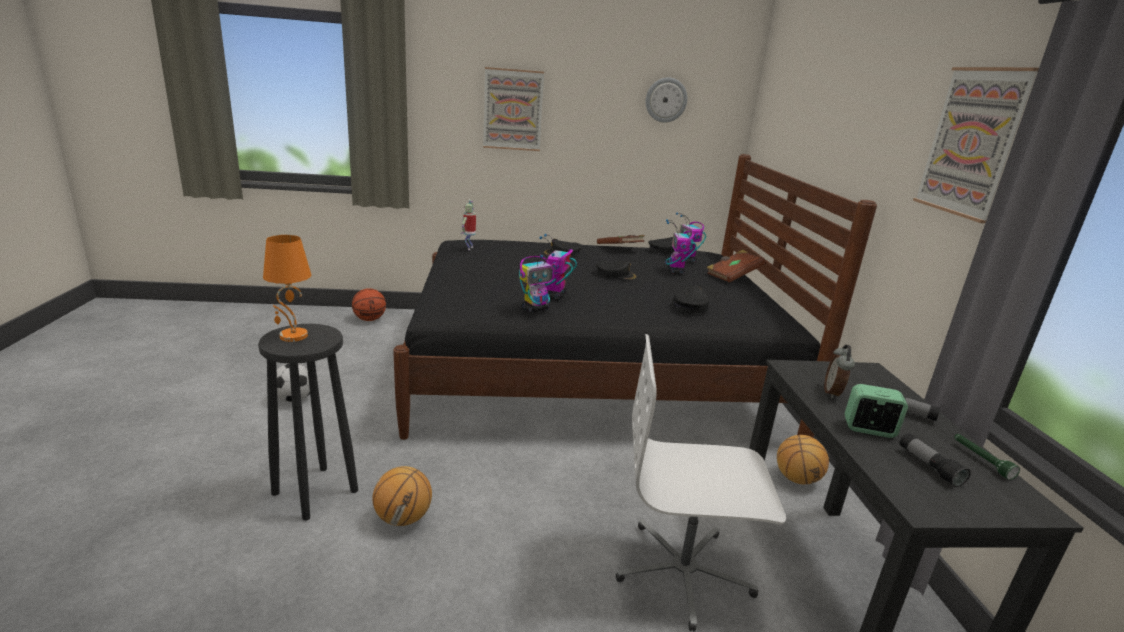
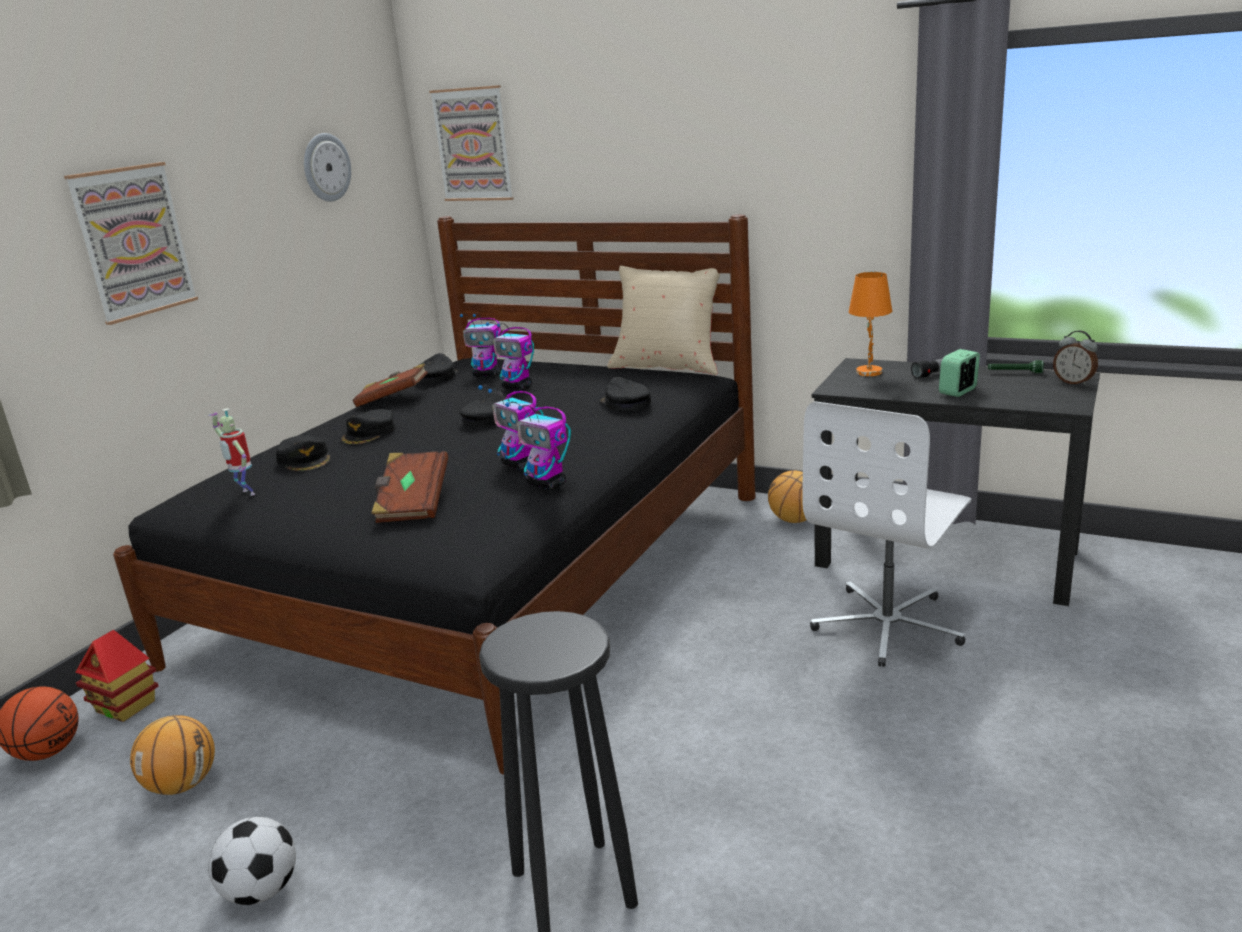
camera: 55 degrees left, 0 degrees up
(293, 336) = (533, 650): orange table lamp -> orange table lamp (869, 372)
(403, 518) = (692, 803): basketball -> basketball (182, 785)
(408, 322) = (126, 706): none -> toy house
(516, 249) = (305, 460): none -> black cap
(535, 309) = (547, 484): toy robot -> toy robot turned 135 degrees clockwise
(733, 276) = (561, 365): brown book -> brown book (412, 504)
(788, 309) = (667, 366): none -> beige pillow
(833, 393) = (892, 387): alarm clock -> alarm clock (1074, 382)
(929, 467) = (1018, 389): flashlight -> none
(972, 142) = (842, 133): picture -> picture (473, 144)

